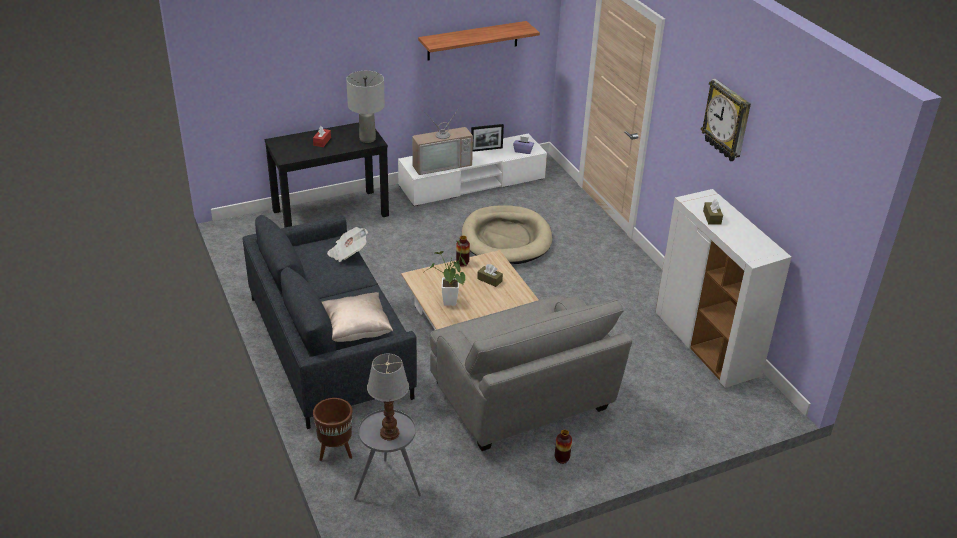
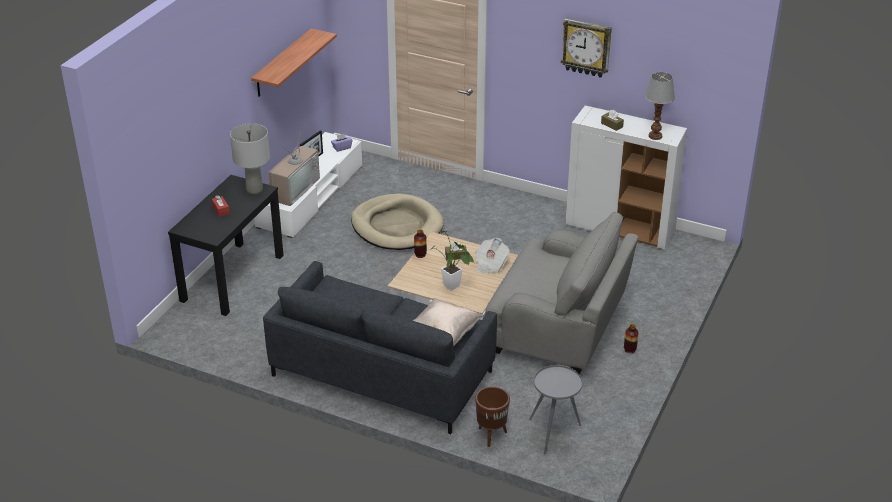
camera: 40 degrees left, 0 degrees up
(348, 253) = (353, 287): newspaper -> newspaper (490, 264)
(389, 433) = (561, 383): table lamp -> table lamp (655, 136)

